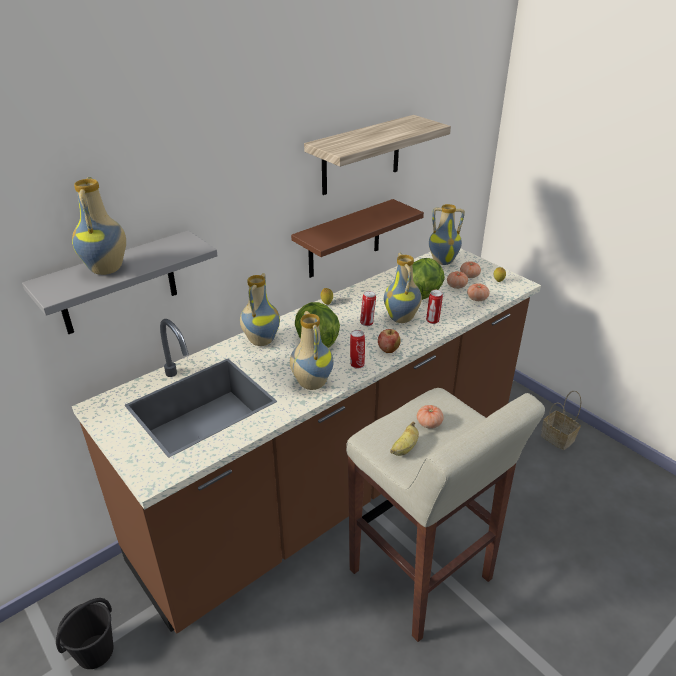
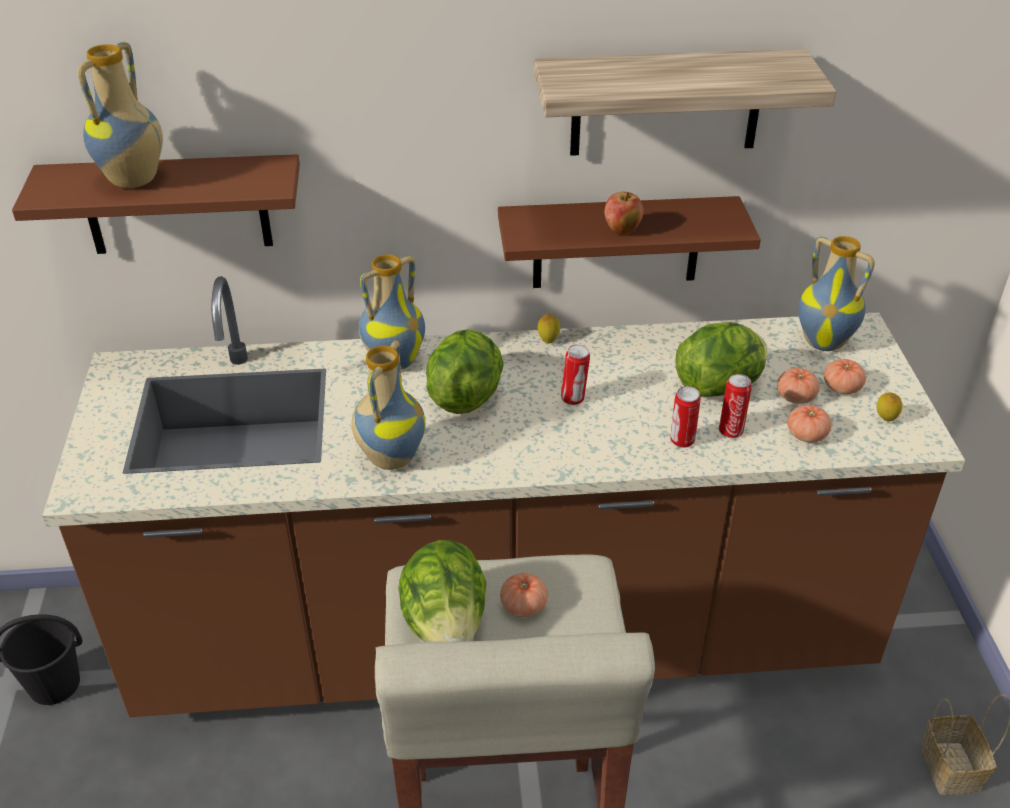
camera: 35 degrees right, 5 degrees up
(118, 284) = (176, 204): grey shelf -> brown shelf
(357, 364) = (485, 458): can -> can (731, 430)
(388, 350) = (555, 458): apple -> apple (622, 230)
(402, 318) = (636, 415): vase -> none
(404, 448) = (445, 624): banana -> lettuce

